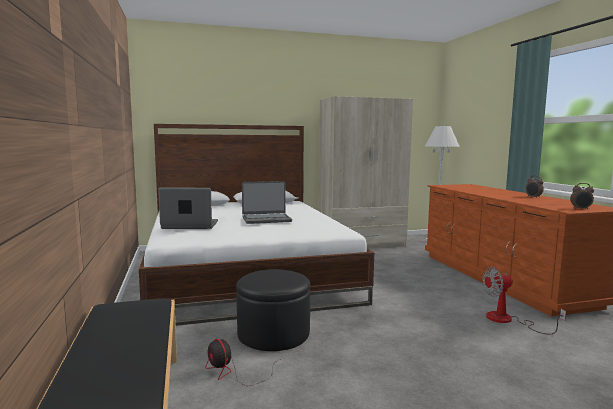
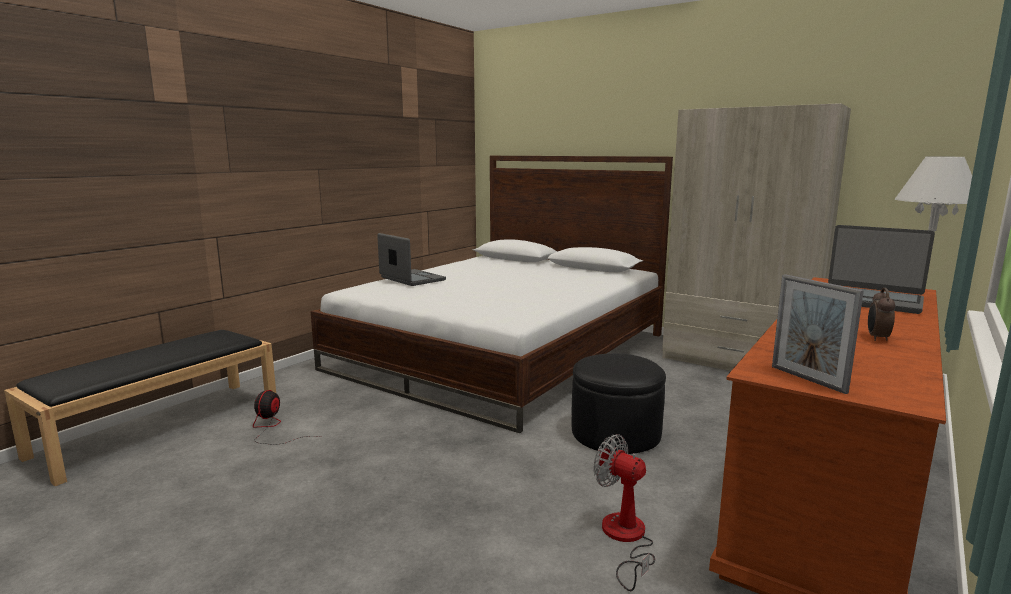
camera: 50 degrees right, 5 degrees up
(266, 219) = (499, 288): laptop -> laptop (870, 300)
(273, 334) = (368, 415): black ottoman -> black ottoman (615, 433)
(581, 209) = (807, 379): alarm clock -> picture frame

